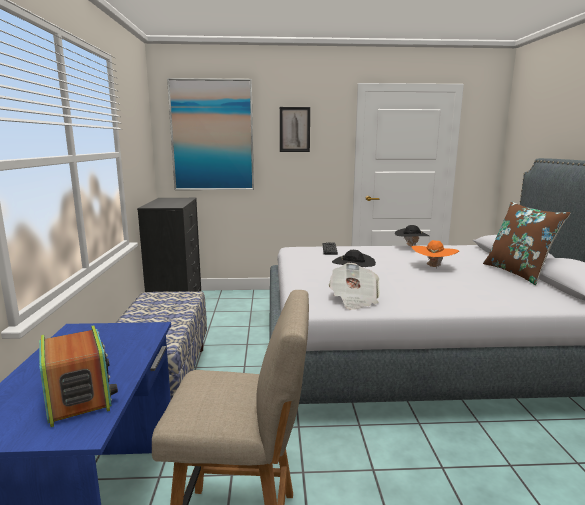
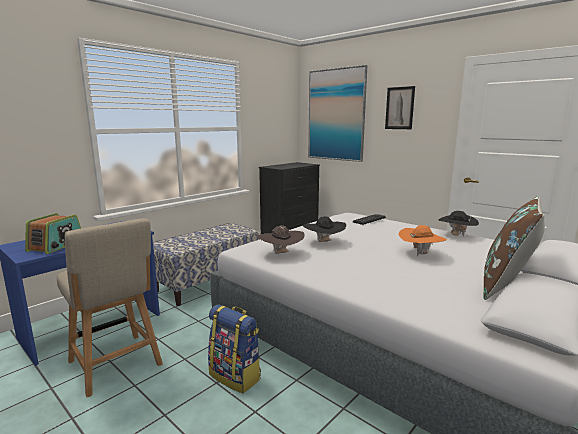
camera: 45 degrees right, 0 degrees up
(354, 300) = (281, 254): newspaper -> brown hat
(376, 452) = (236, 376): none -> backpack

